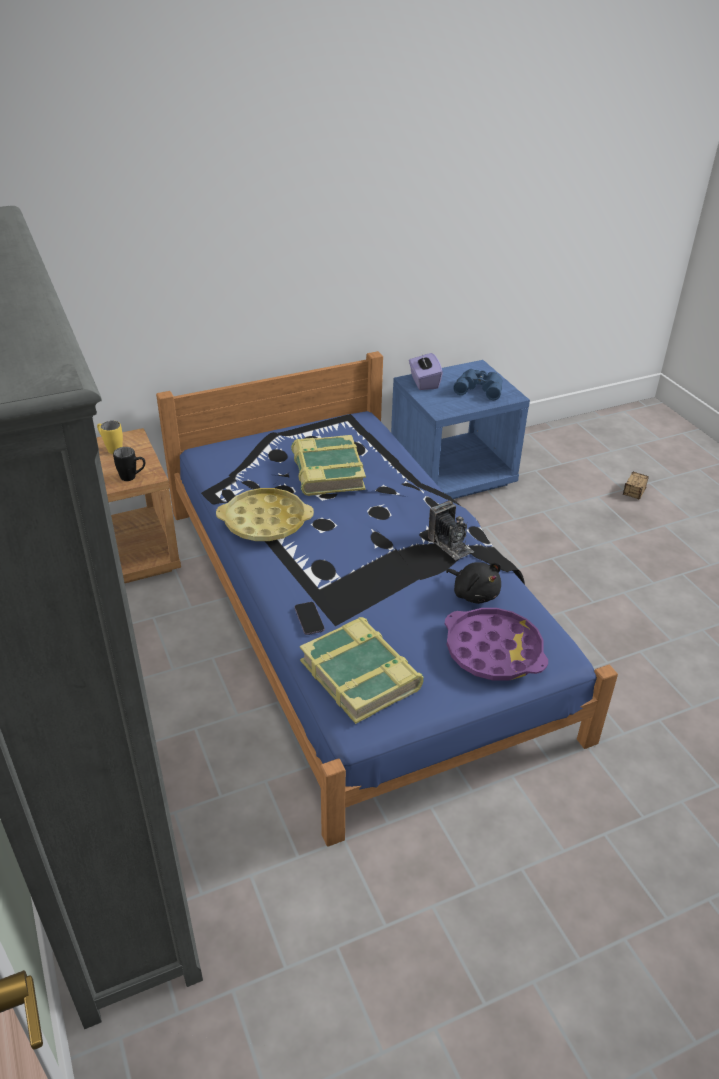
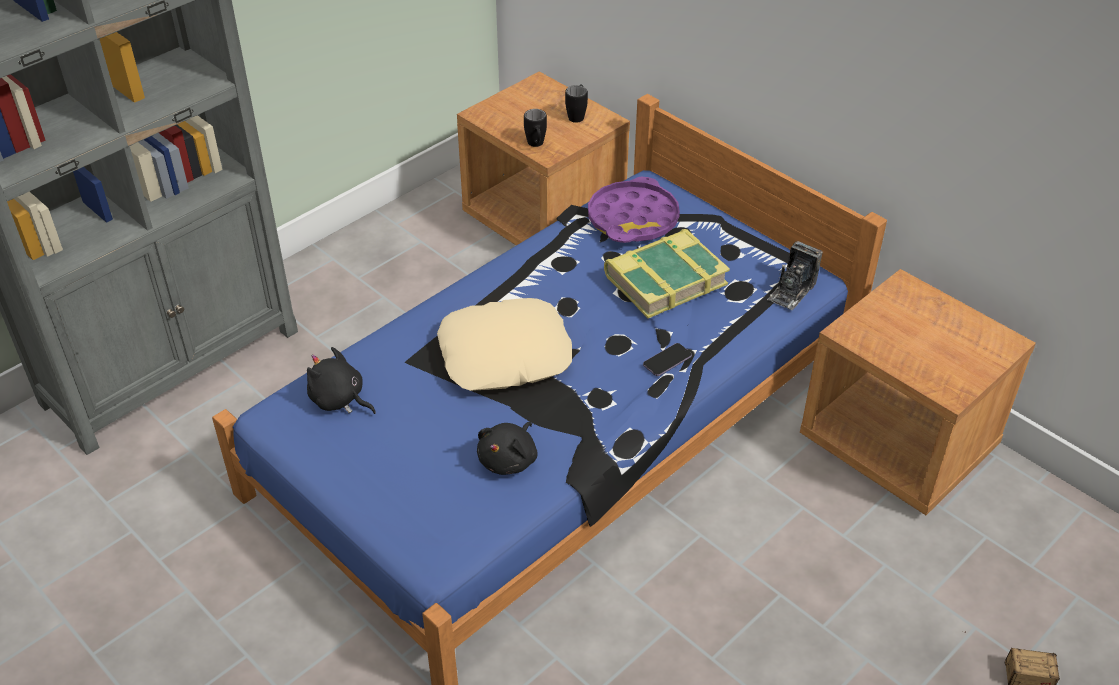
camera: 70 degrees right, 5 degrees up
(111, 448) = (577, 115): yellow mug -> black mug
(265, 521) = (545, 262): yellow tray -> none
(309, 619) = (405, 341): phone -> phone (667, 361)
(360, 569) = (505, 356): none -> beige pillow
(361, 675) = (339, 400): book -> black plush toy
(424, 382) = (911, 298): purple tissue box -> none
(450, 544) = (587, 417): camera -> camera (792, 291)
(452, 474) = (898, 445): blue nightstand -> brown nightstand
(479, 388) = (944, 355): blue binoculars -> none
(493, 650) = (417, 496): purple tray -> purple tray (633, 219)

